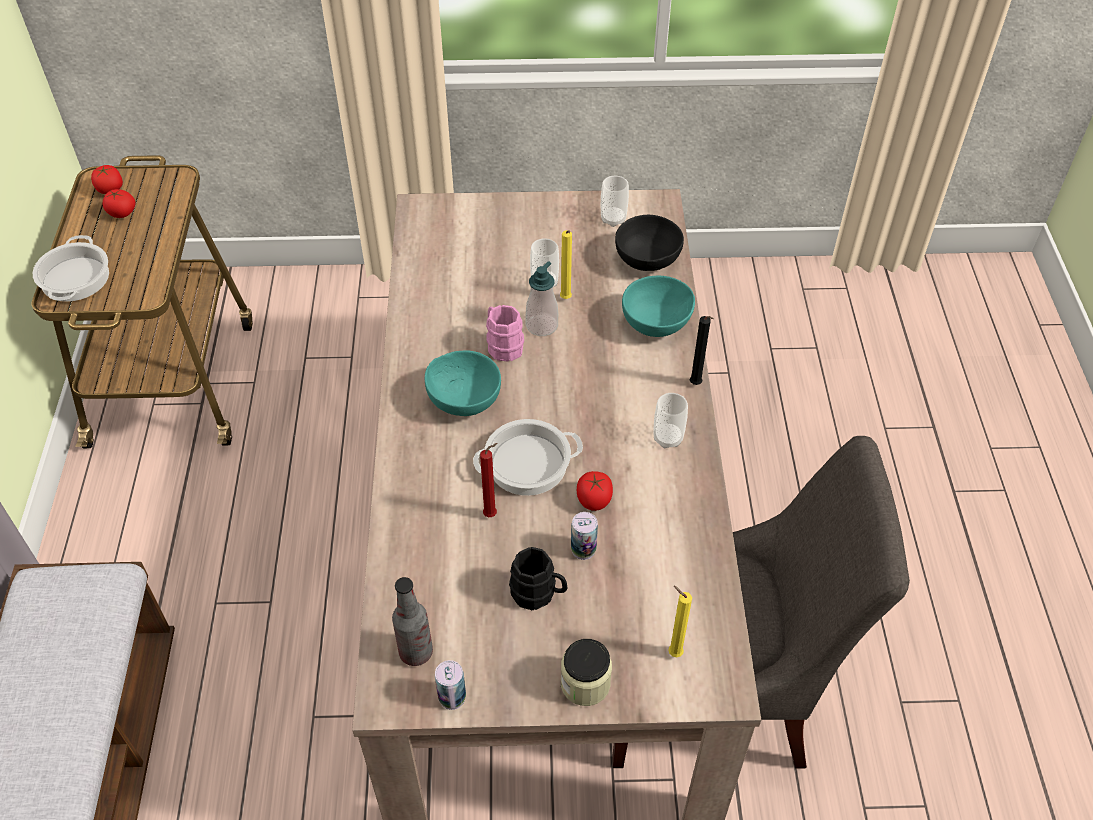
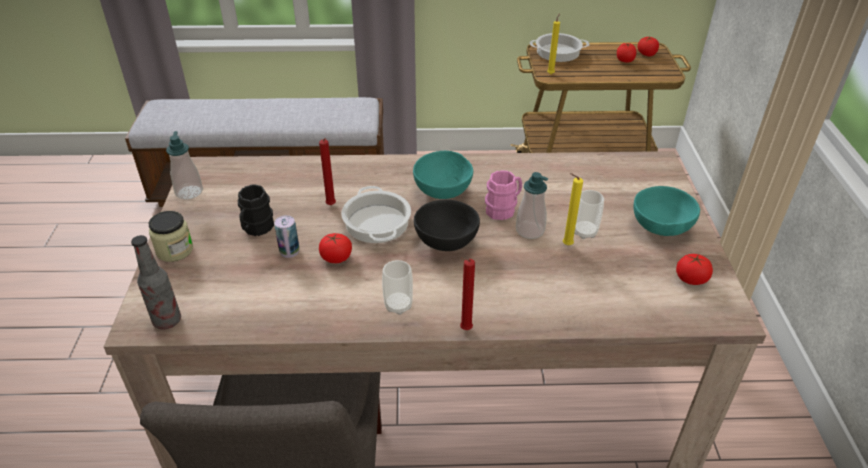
camera: 90 degrees right, 10 degrees down
(416, 652) = (227, 177): bottle -> bottle (167, 321)
(452, 697) = (189, 192): can -> soap dispenser
(613, 219) = (691, 279): cup -> tomato
(647, 261) = (633, 302): black bowl -> black bowl (444, 241)
(658, 324) = (544, 306): turquoise bowl -> turquoise bowl (660, 228)
(673, 652) = (182, 297): yellow candle -> yellow candle (551, 73)
(696, 385) = (464, 330): black candle -> red candle

